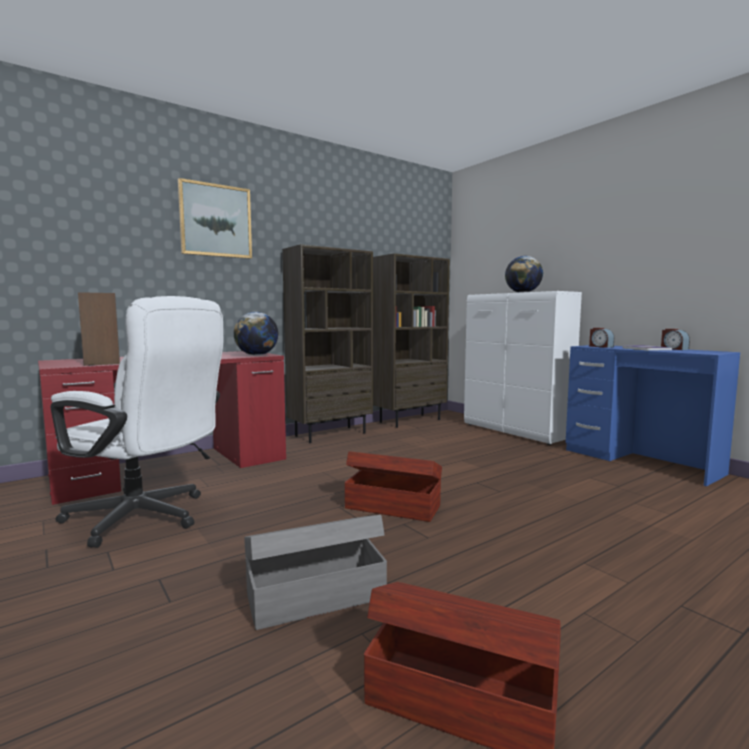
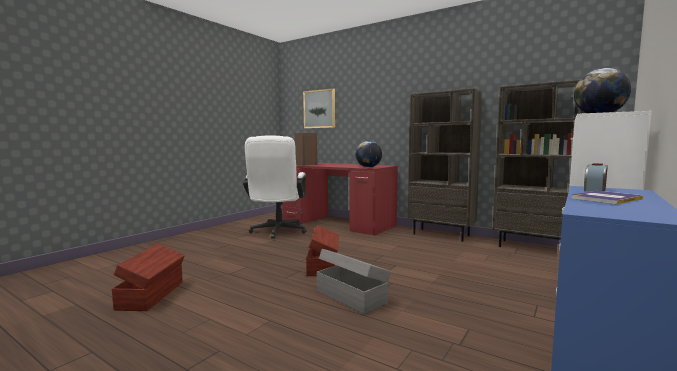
camera: 70 degrees right, 0 degrees up
(215, 221) = (381, 86): picture -> picture (319, 109)
(314, 595) = (221, 265): grey storage box -> grey storage box (351, 296)
(673, 349) = (650, 206): alarm clock -> none

